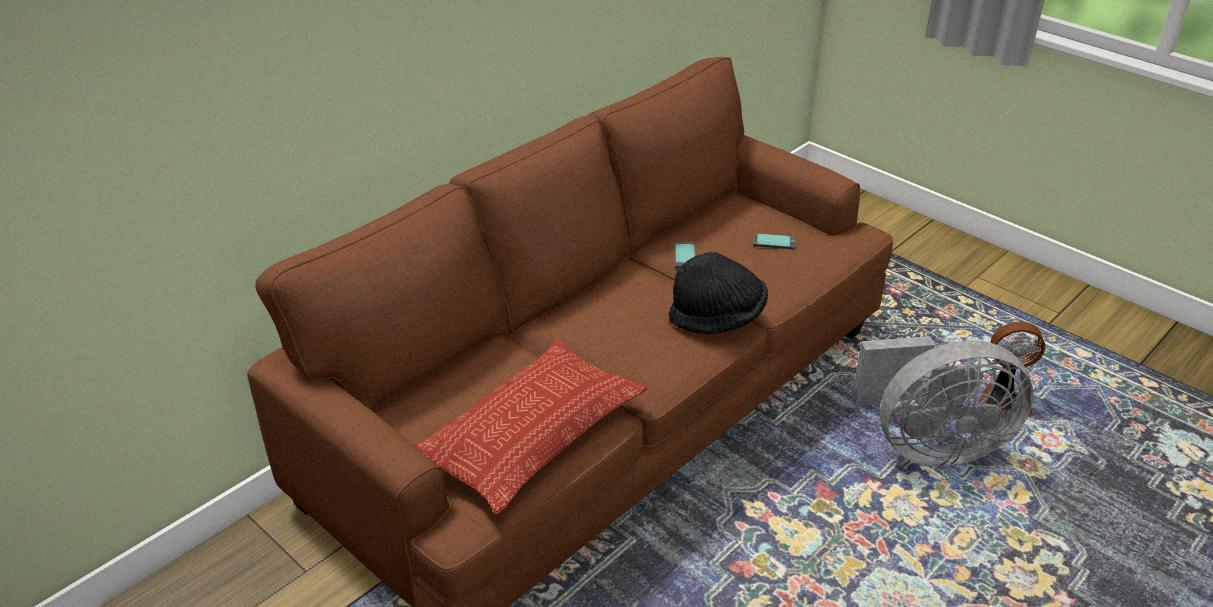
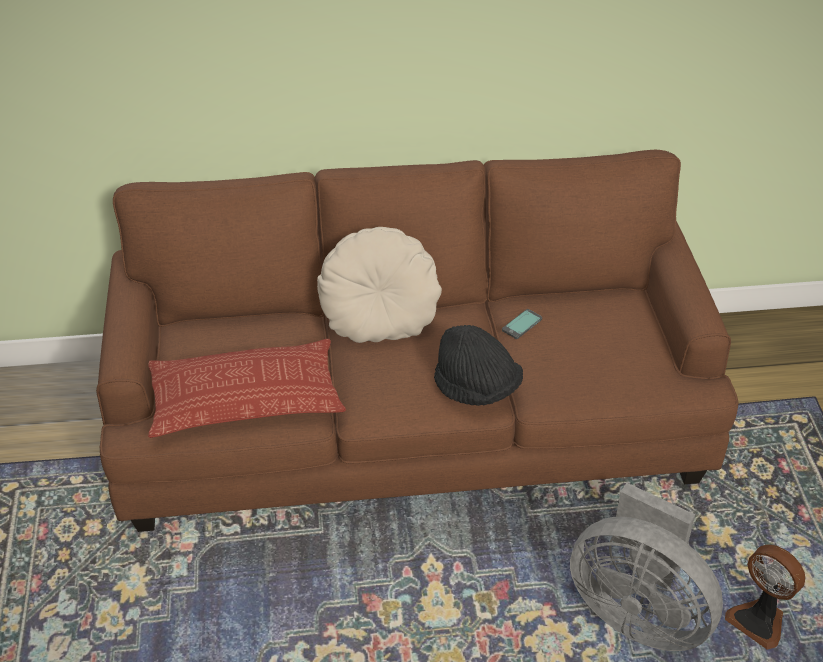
camera: 40 degrees right, 5 degrees up
(577, 313) = (380, 327): none -> beige pillow
(774, 242) = (610, 352): phone -> none

